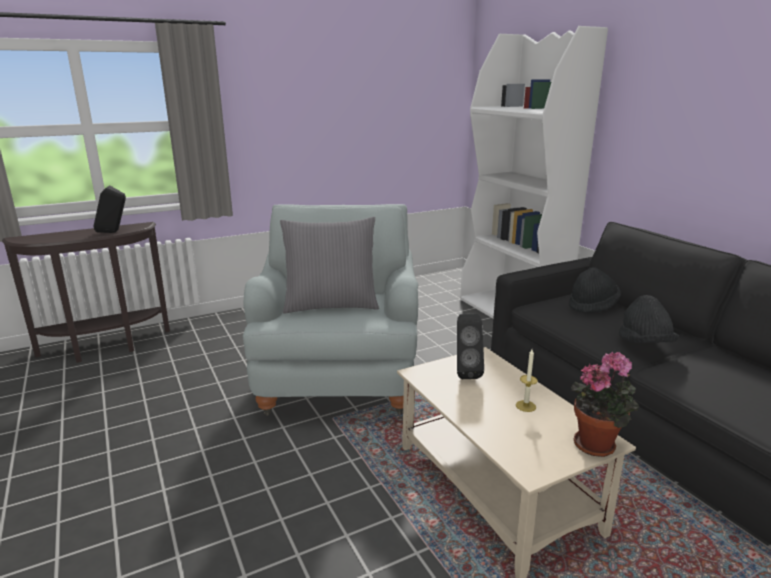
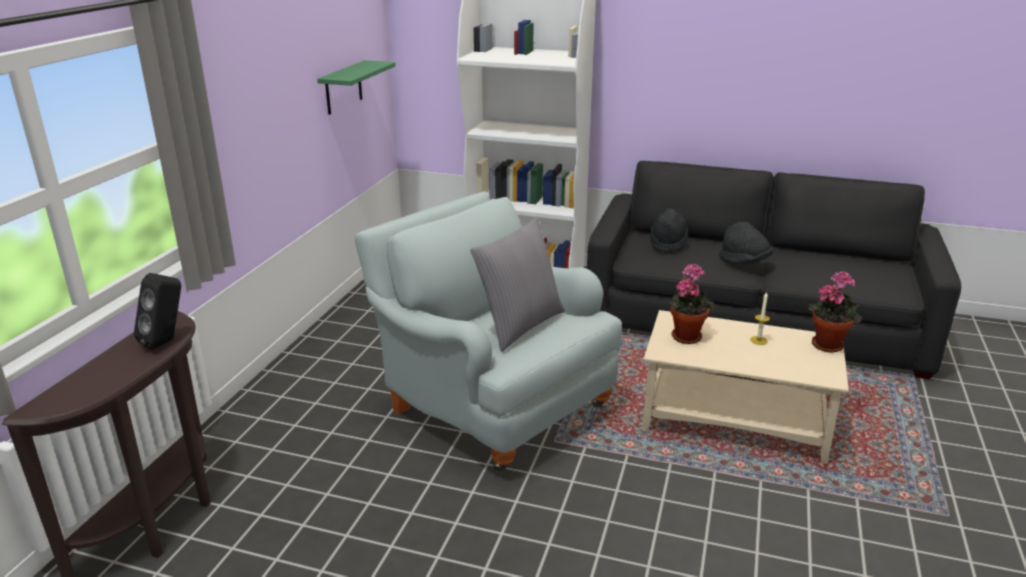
camera: 45 degrees left, 5 degrees up
(399, 126) = (343, 87): none -> green shelf
(465, 372) = (686, 335): black speaker -> potted plant

